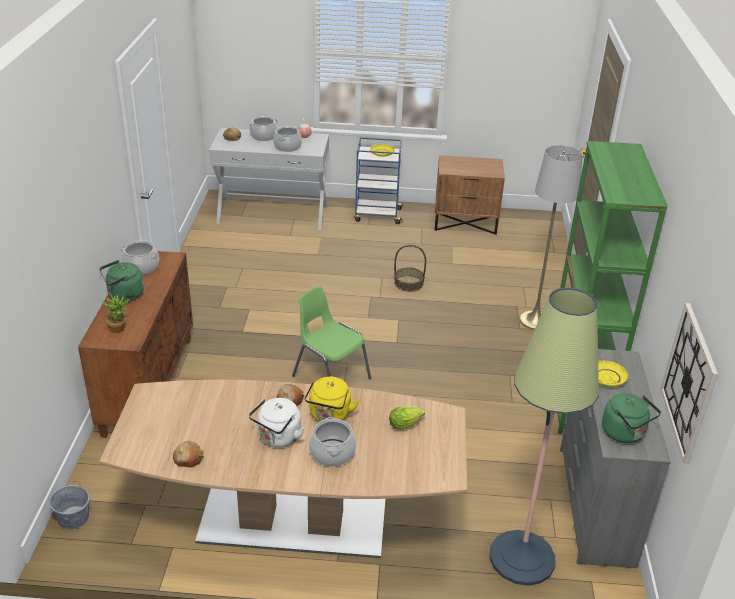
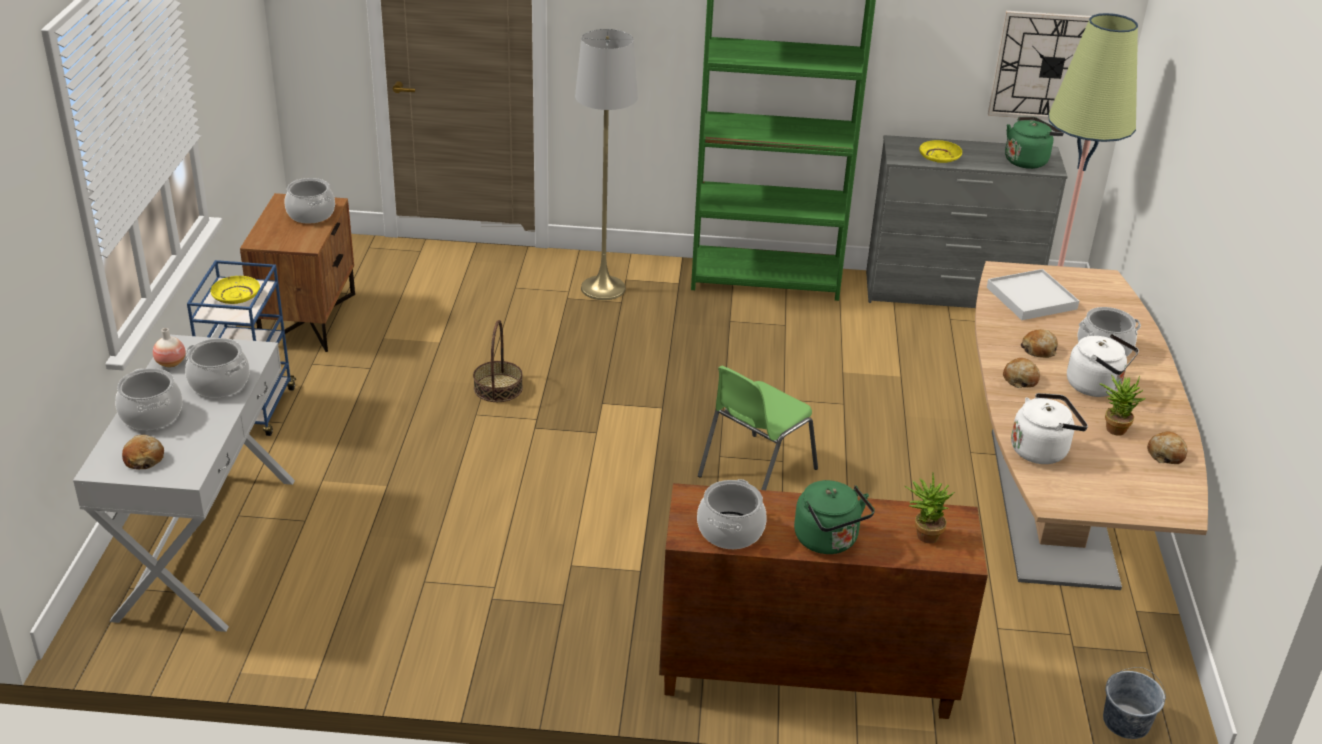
camera: 90 degrees left, 0 degrees up
(203, 396) = (1042, 450): none -> white kettle
(225, 437) = (1113, 427): none -> potted plant
(329, 416) = (1039, 349): yellow kettle -> bread
(406, 424) = (1031, 298): lettuce -> white tray
(481, 169) = (310, 214): none -> cooking pot

